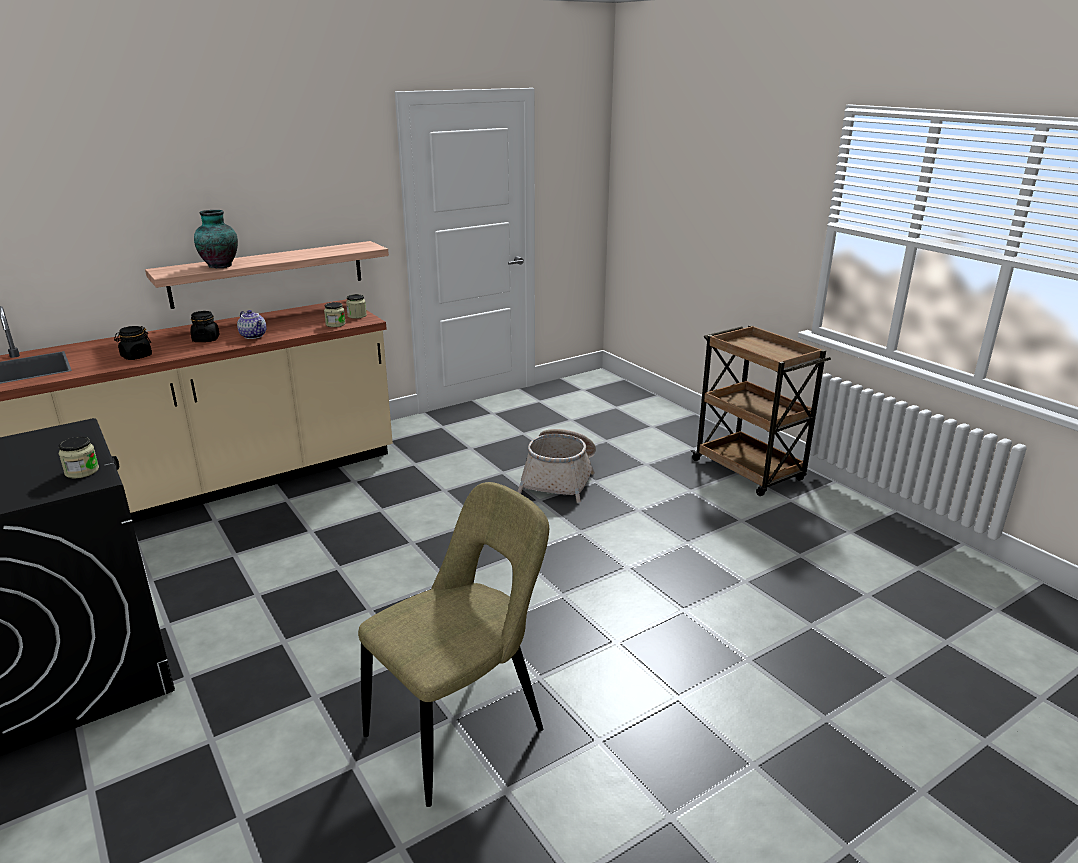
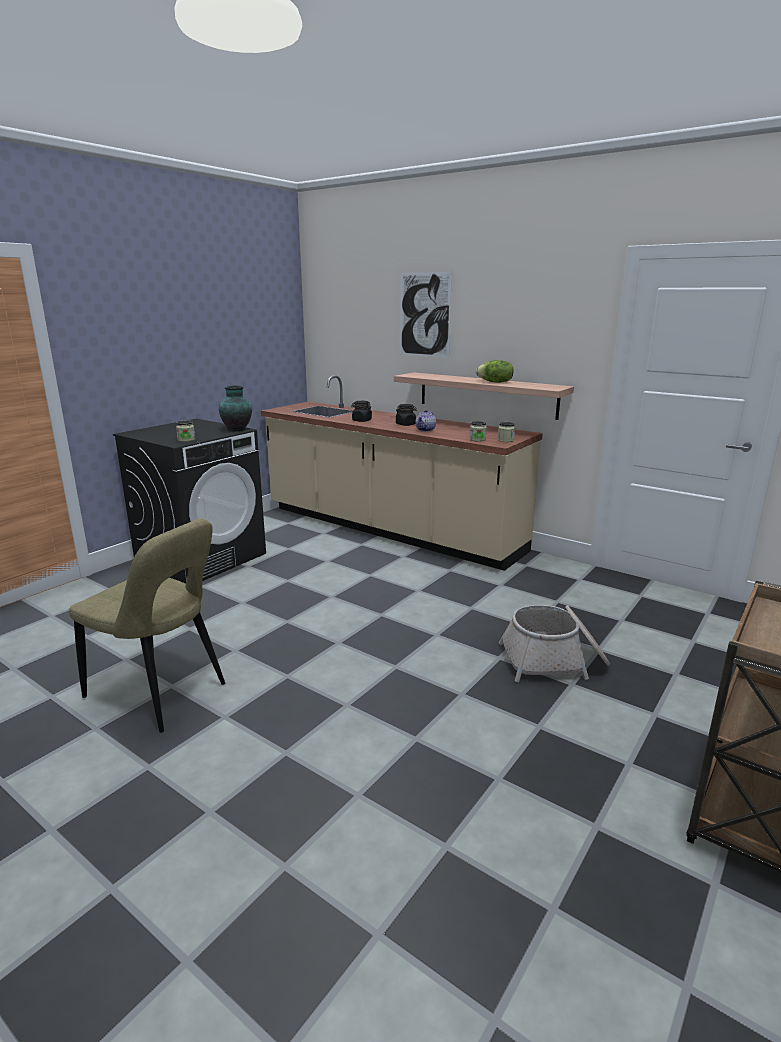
camera: 70 degrees right, 5 degrees down
(147, 185) = (424, 315): none -> picture
(220, 265) = (441, 377): vase -> vase (237, 429)
(299, 255) = (495, 382): none -> lettuce

